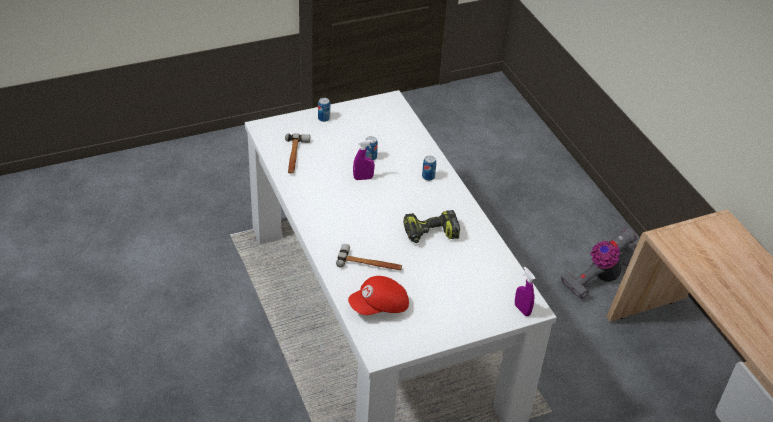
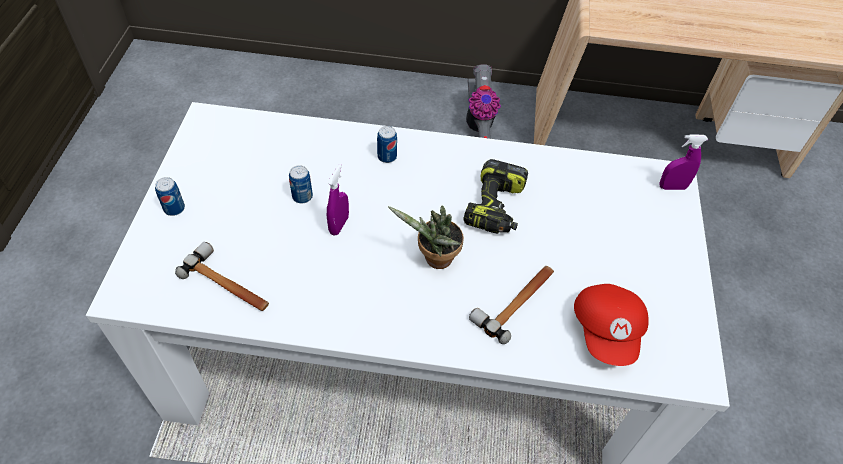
camera: 60 degrees left, 10 degrees up
(371, 222) = (434, 260): none -> potted plant

